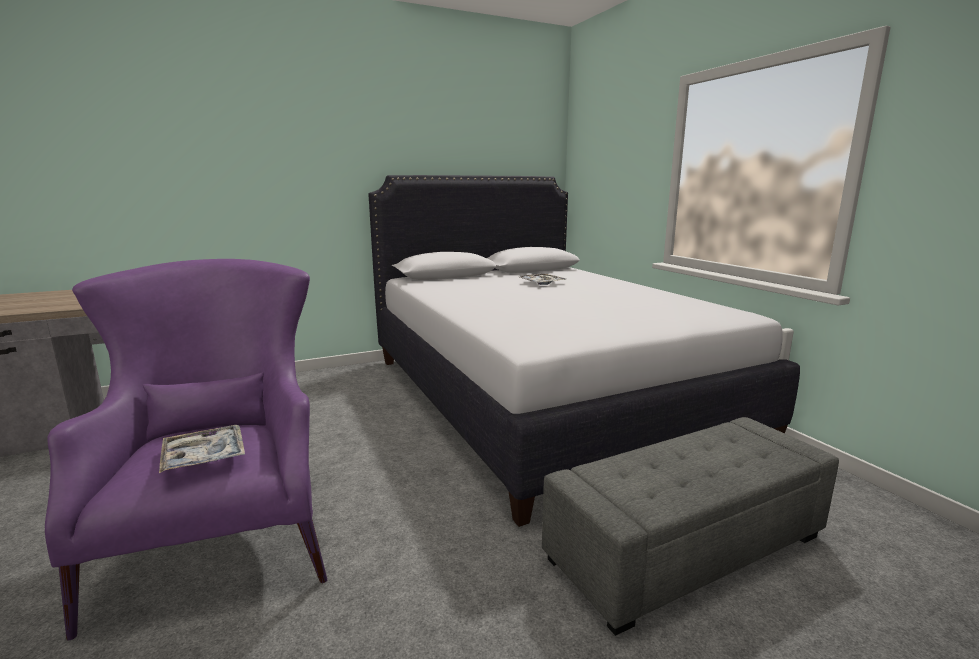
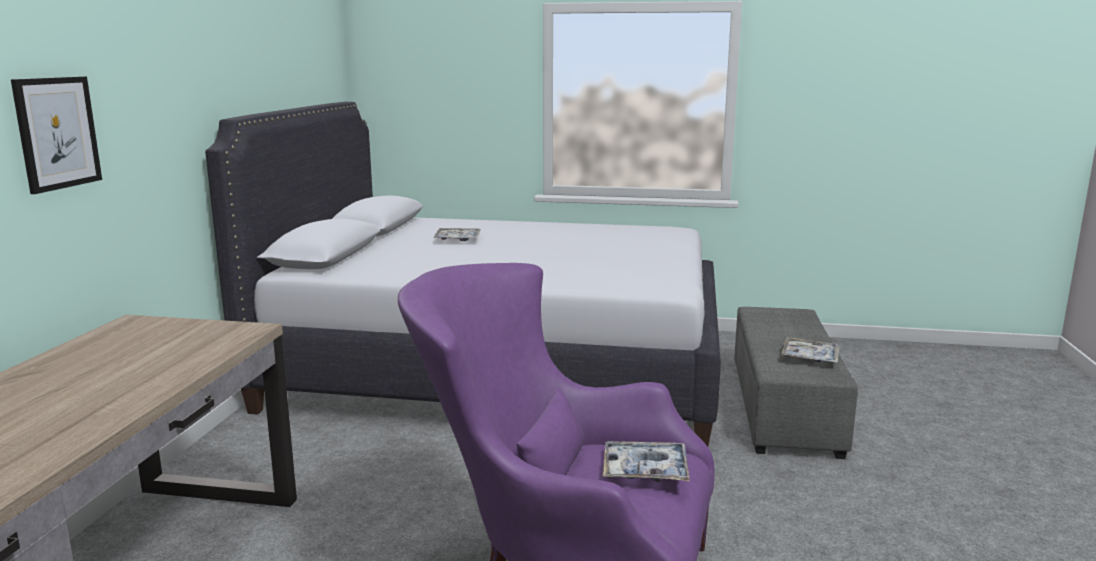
camera: 55 degrees left, 0 degrees up
(241, 170) = (57, 133): none -> picture
(656, 487) = (810, 357): none -> tray

